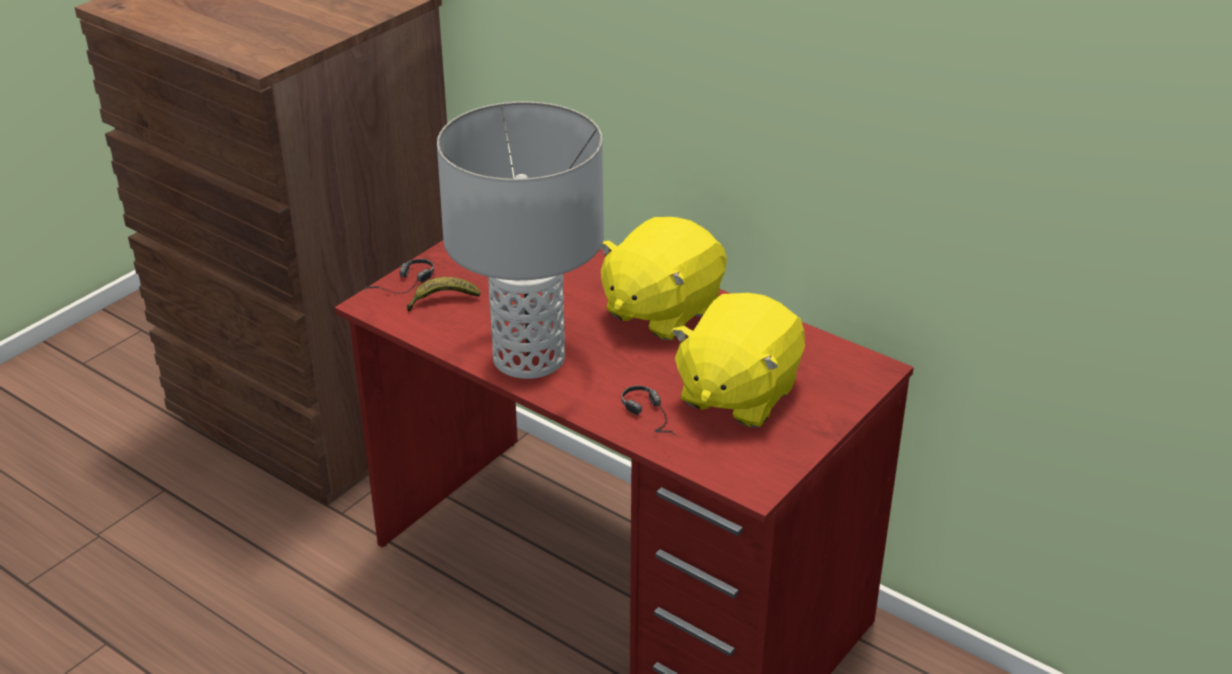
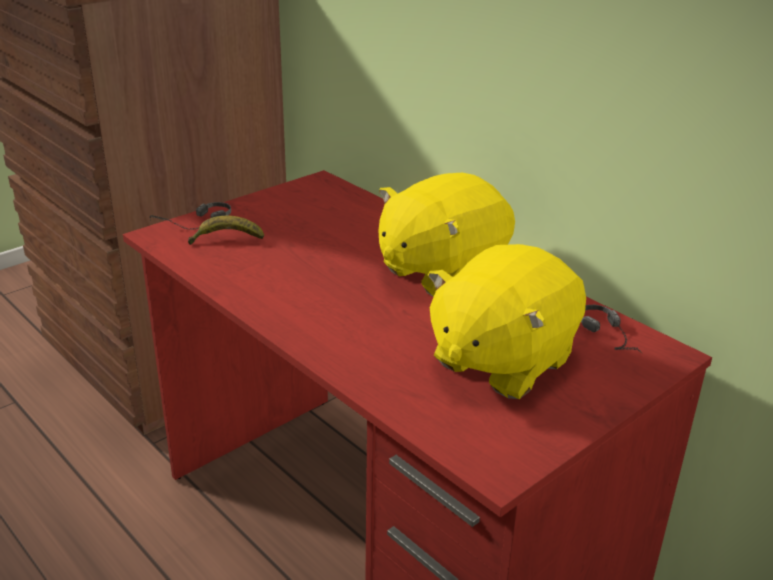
camera: 10 degrees right, 5 degrees down
(530, 358) = (289, 298): white table lamp -> none
(657, 421) = (401, 377): headphones -> headphones (615, 341)

